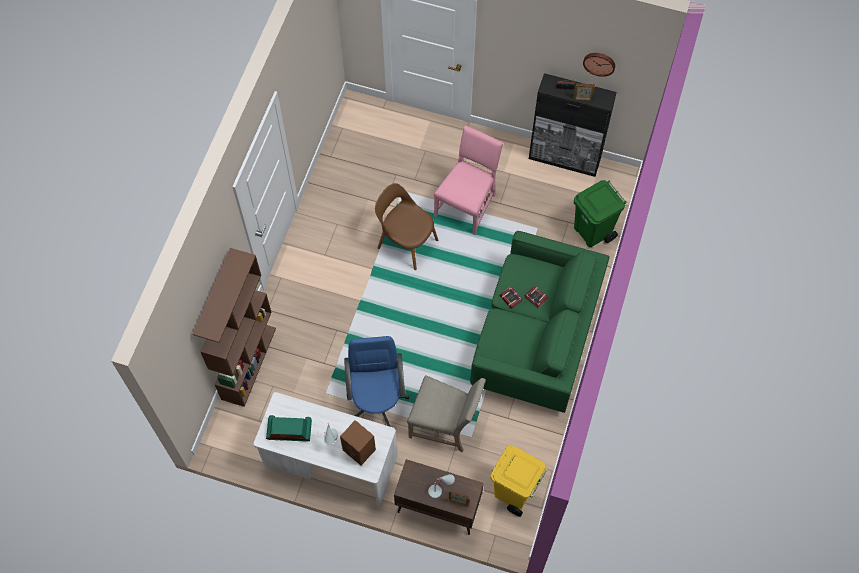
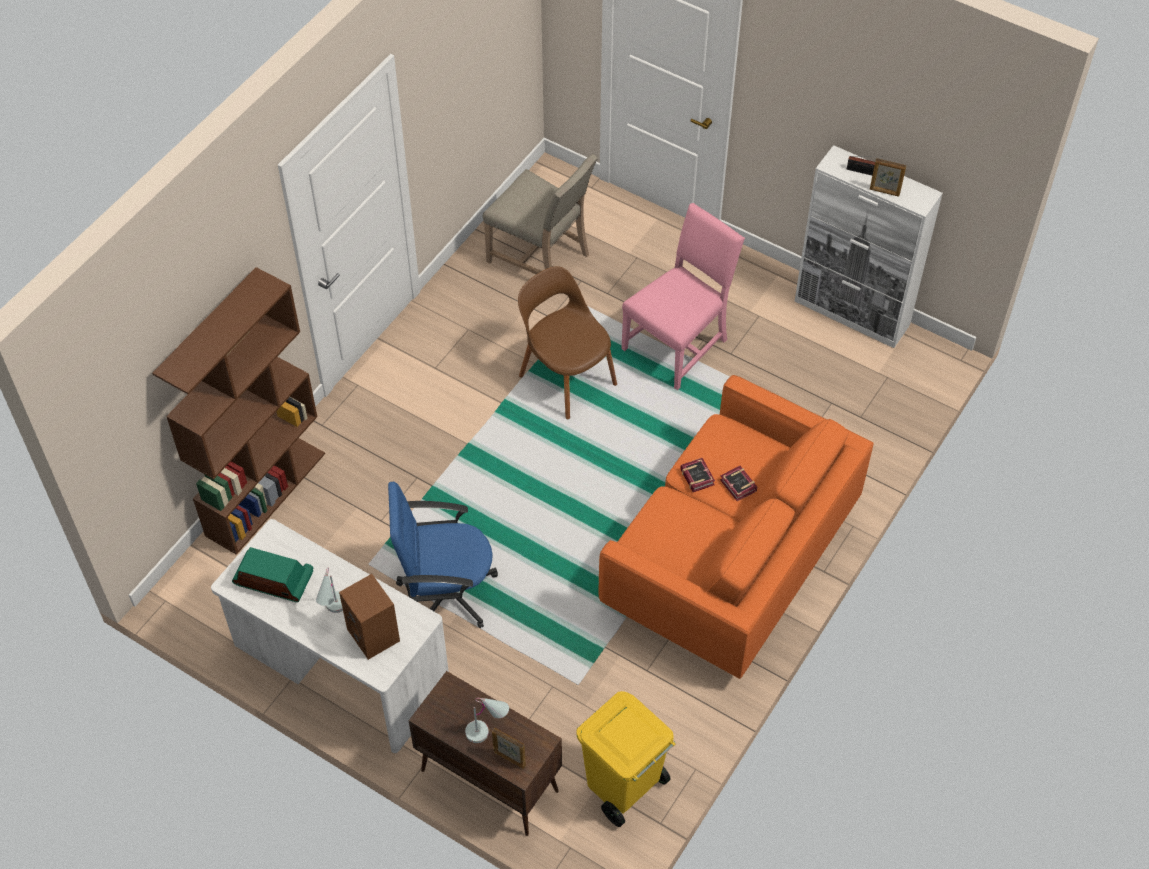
camera: 15 degrees right, 10 degrees down
(377, 399) = (446, 592): blue office chair -> blue office chair turned 105 degrees counterclockwise
(445, 424) = (542, 655): beige chair -> beige chair (542, 257)
(535, 337) = (728, 559): green sofa -> orange sofa
(565, 159) = (852, 313): black cabinet -> white cabinet
(593, 232) = (867, 426): green trash can -> none
(599, 63) = (920, 133): wall clock -> none

